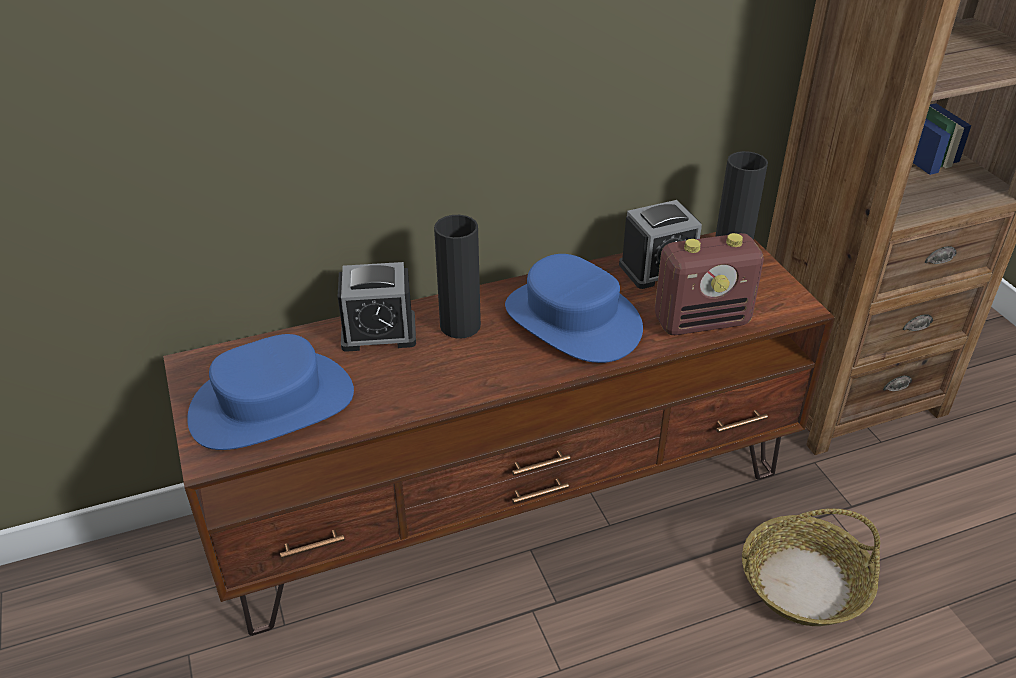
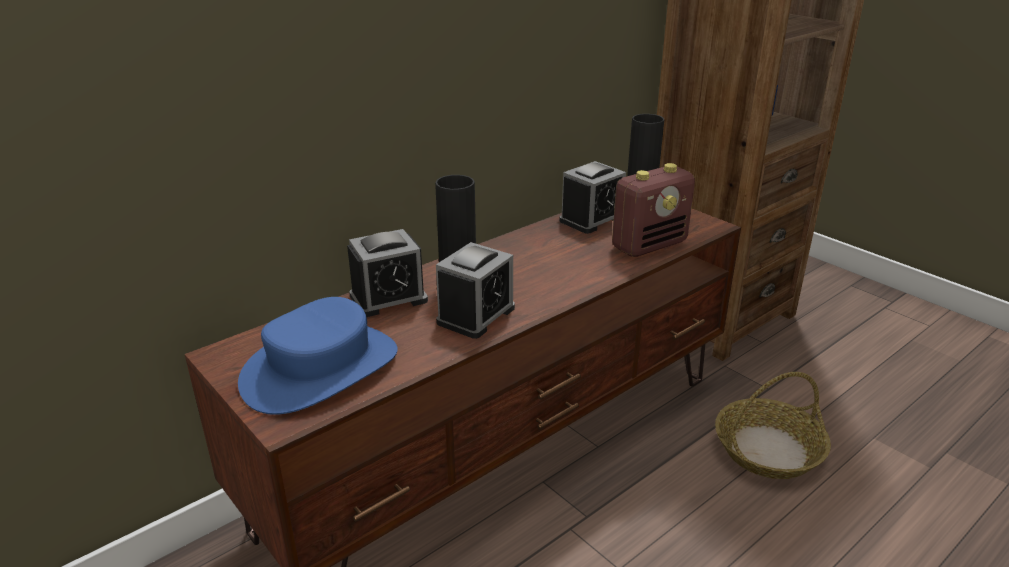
camera: 20 degrees left, 10 degrees down
(453, 375) = (476, 315): none -> alarm clock
(571, 320) = (548, 262): blue hat -> none

